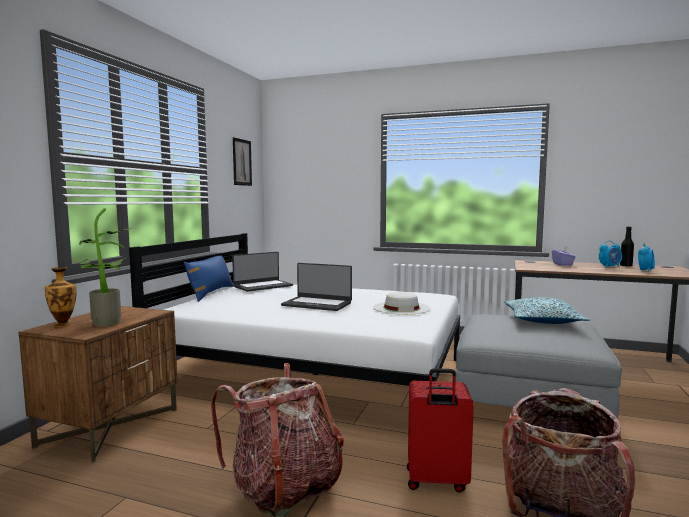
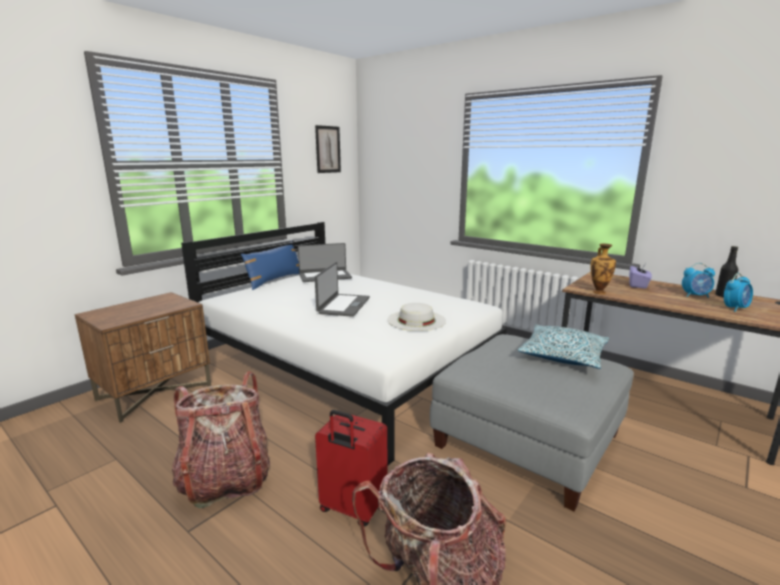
camera: 20 degrees right, 10 degrees up
(63, 325) = (109, 311): vase -> vase (599, 292)
(108, 323) = (138, 313): potted plant -> none
(317, 304) = (343, 305): laptop -> laptop turned 120 degrees counterclockwise

